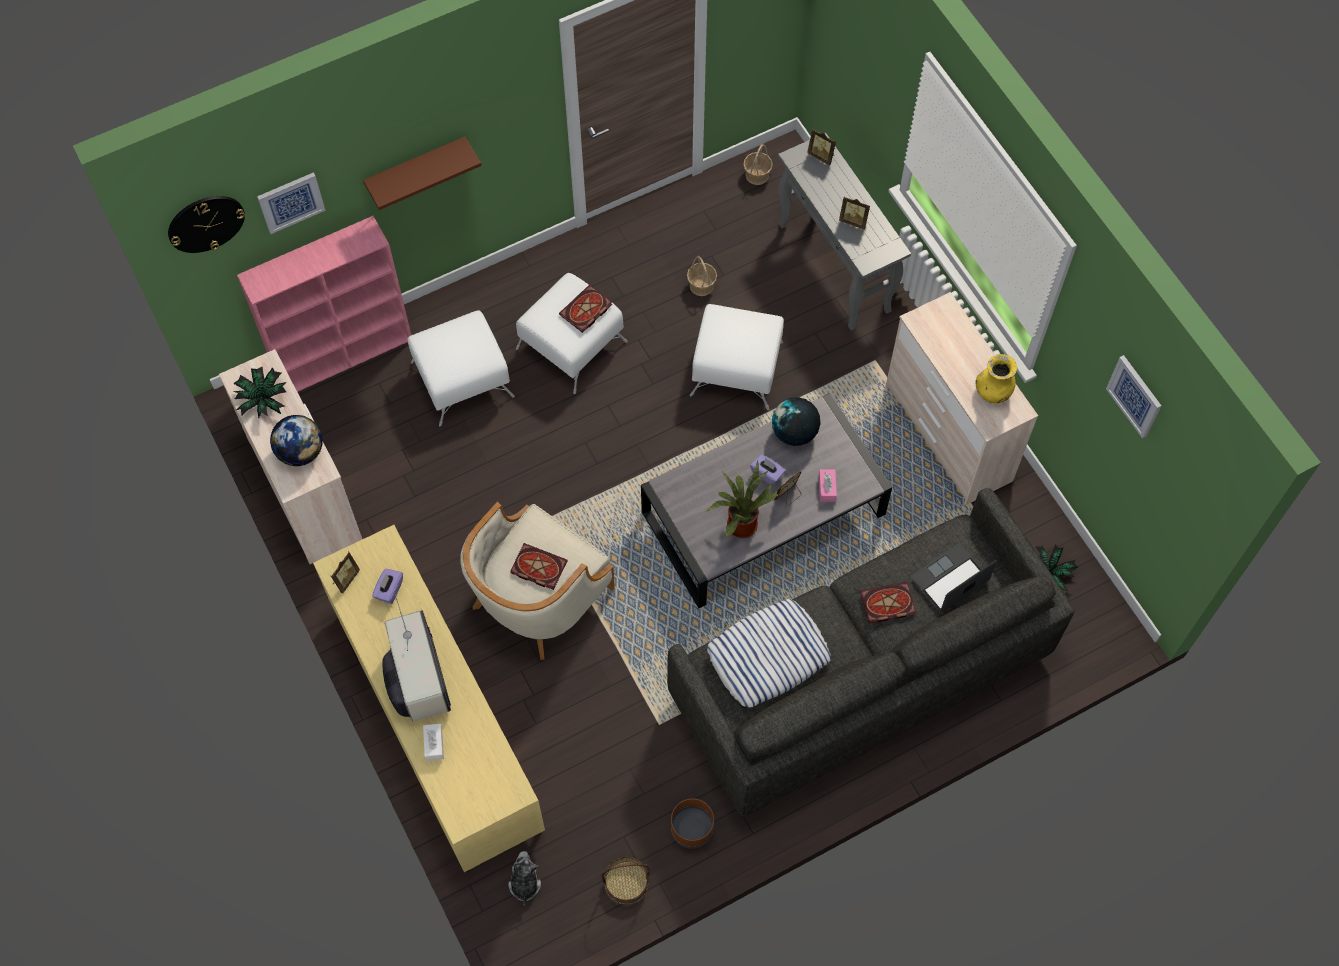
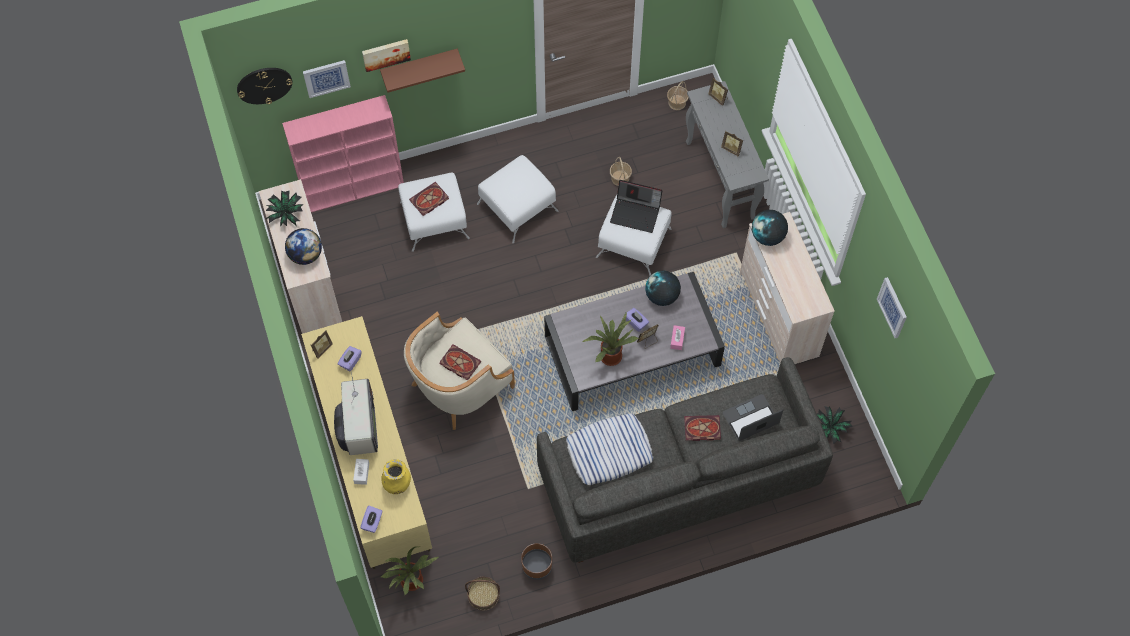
camera: 10 degrees right, 0 degrees up
(369, 156) = (386, 54): none -> picture
(462, 811) = (372, 522): none -> purple tissue box
(524, 883) = (412, 583): plush toy -> potted plant
(585, 311) = (528, 185): book -> book (429, 200)
(738, 327) = (636, 213): none -> laptop
(928, 329) = (768, 236): none -> globe
(993, 391) = (805, 288): yellow vase -> yellow vase (397, 483)

